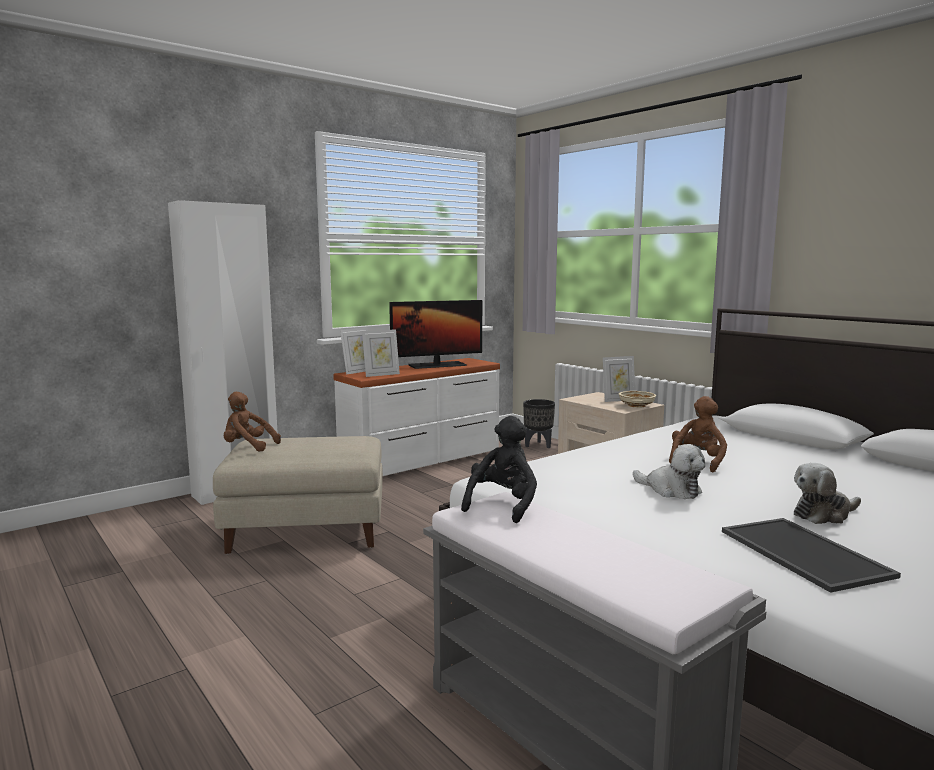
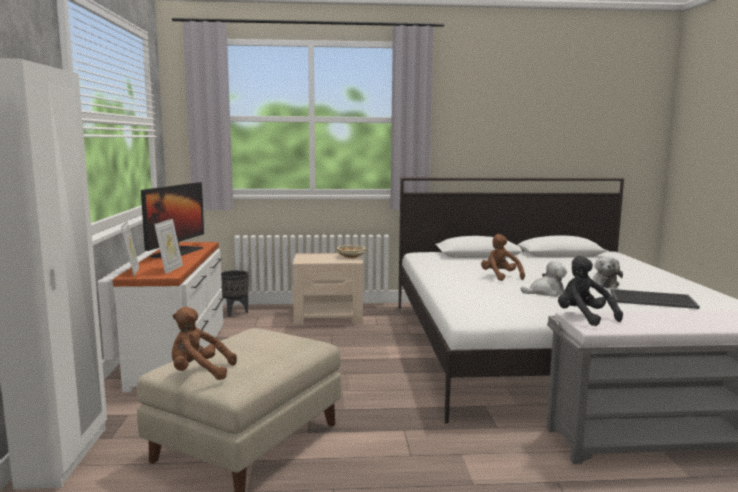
camera: 55 degrees left, 0 degrees up
(248, 447) = (199, 372): brown plush toy -> brown plush toy turned 45 degrees clockwise
(618, 400) = (328, 256): picture frame -> none

